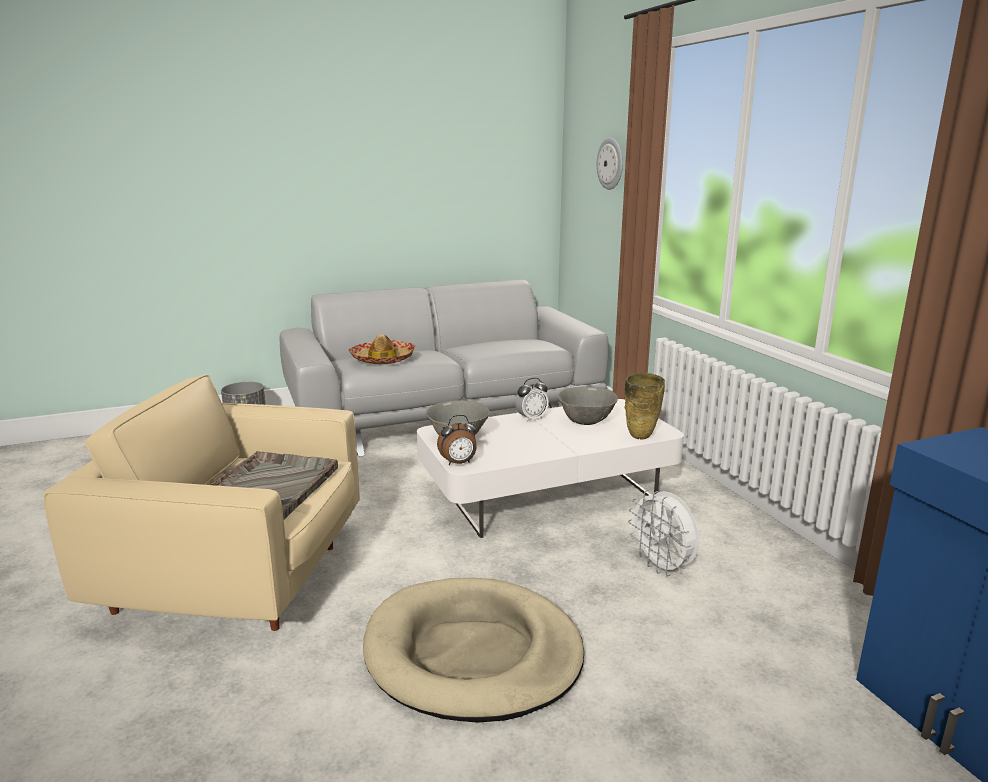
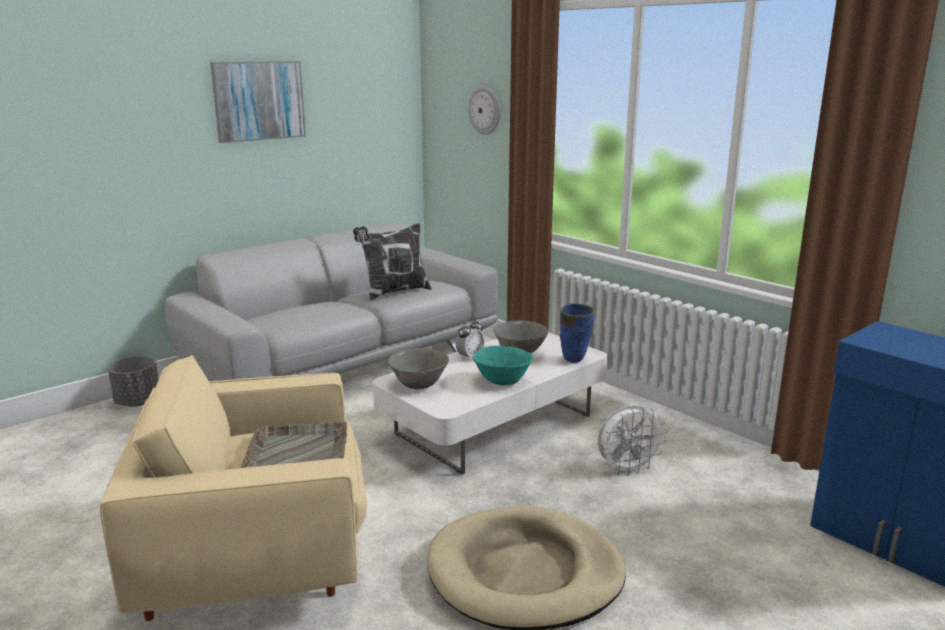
camera: 20 degrees left, 0 degrees up
(383, 149) = (259, 101): none -> picture
(383, 359) = (298, 316): hat -> none
(458, 463) = (439, 408): alarm clock -> none
(492, 347) = (394, 292): none -> pillow
(544, 447) = (502, 382): none -> turquoise bowl
(640, 437) = (574, 361): beige vase -> blue vase
(662, 567) = (627, 470): white fan -> white fan turned 60 degrees counterclockwise

